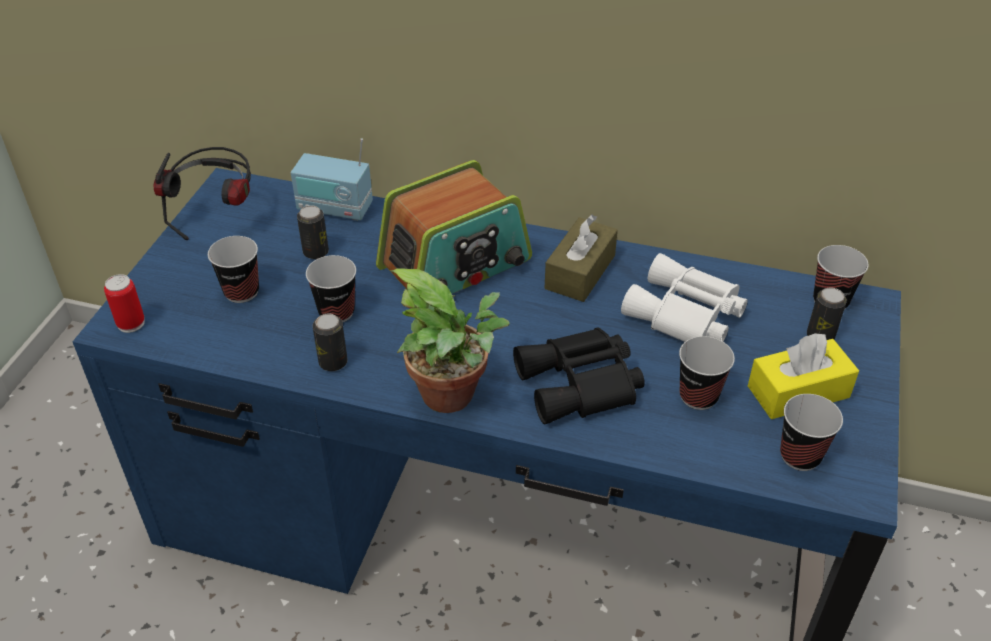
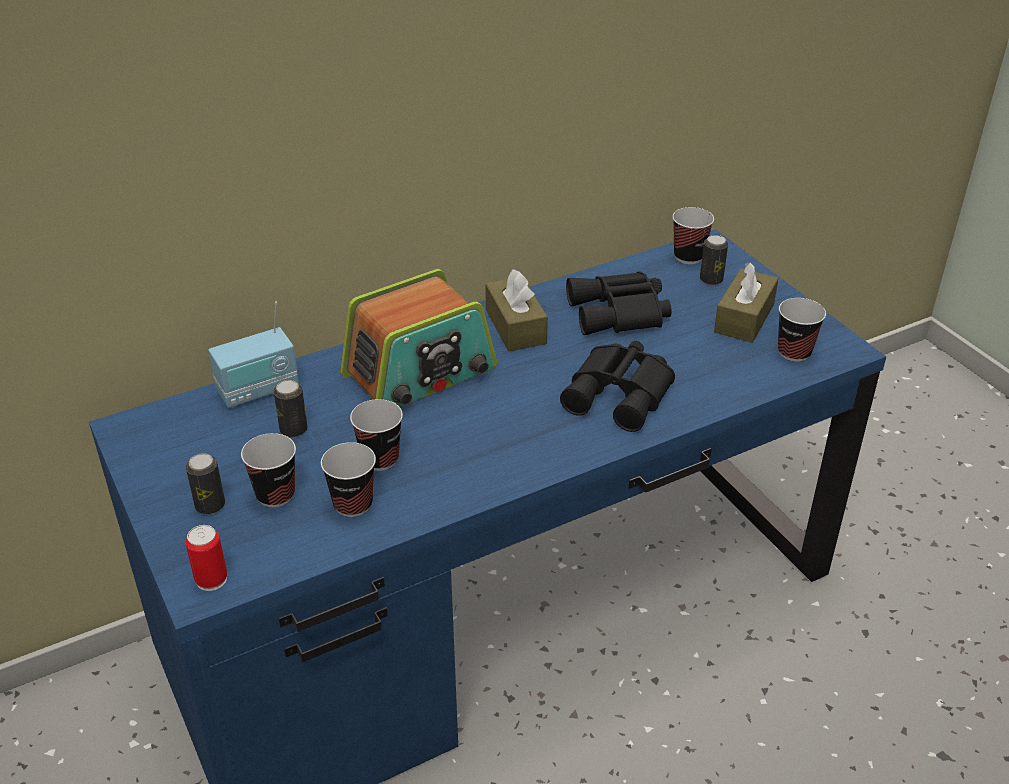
camera: 45 degrees left, 5 degrees down
(217, 217) = (158, 456): headphones -> none
(333, 362) = (432, 492): can -> can (210, 505)
(454, 397) = (553, 455): potted plant -> none
(455, 264) = (420, 373): radio -> radio turned 45 degrees clockwise
(685, 315) = (620, 314): white binoculars -> black binoculars
(698, 396) = (696, 356): cup -> cup (353, 504)
(798, 392) = (744, 318): yellow tissue box -> brown tissue box

